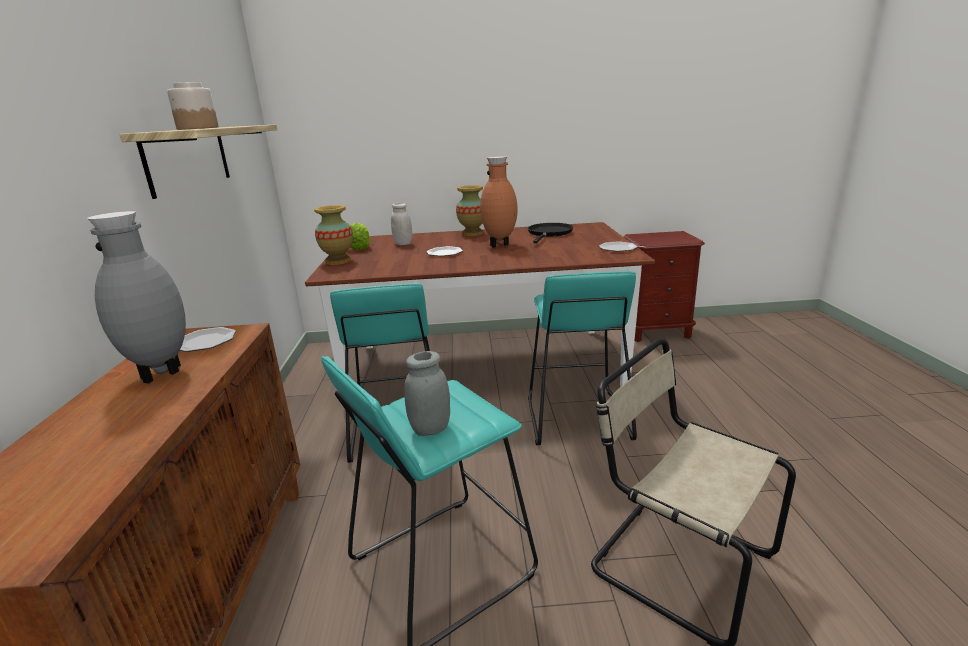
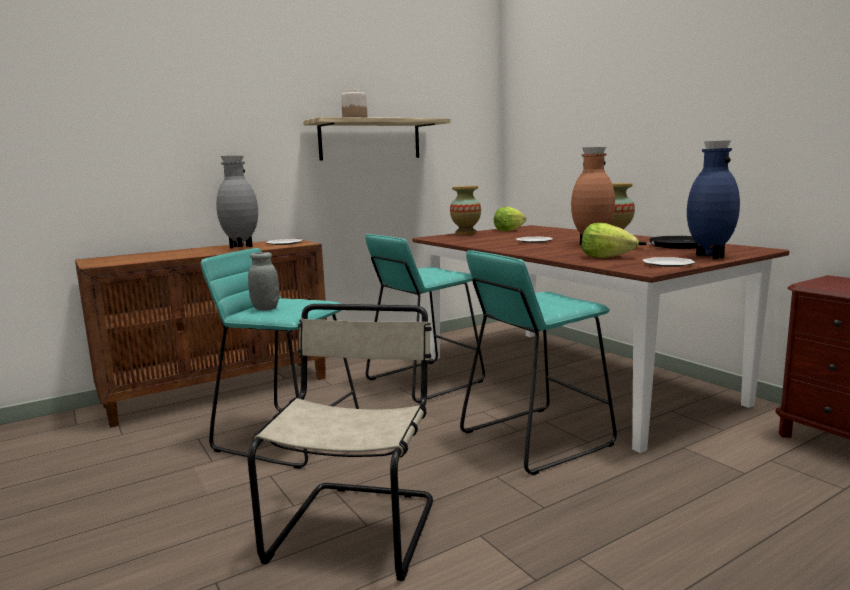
camera: 60 degrees right, 10 degrees down
(403, 243) = (541, 233): white jar -> none
(565, 253) = (606, 257): none -> lettuce
(604, 237) = (708, 257): none -> blue vase

